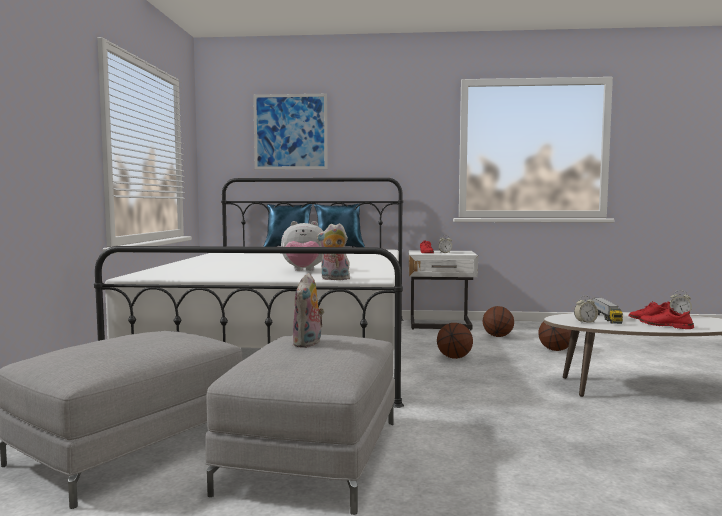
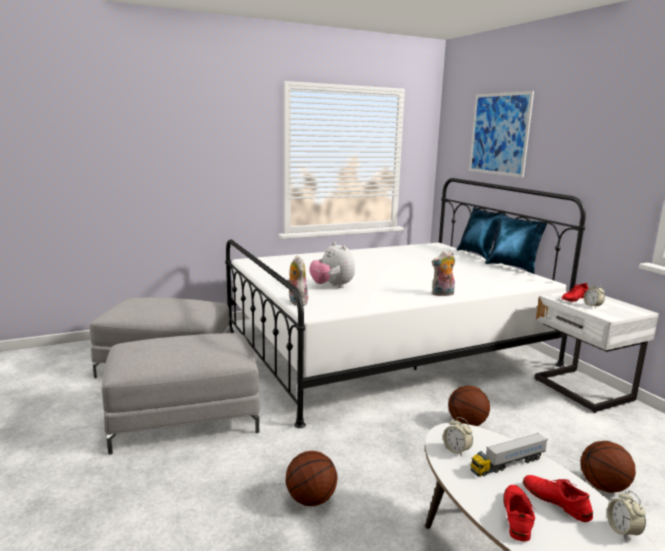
camera: 60 degrees right, 10 degrees up
(308, 344) = (191, 343): plush toy -> plush toy (442, 294)
(498, 336) = (598, 434): basketball -> basketball (310, 499)

